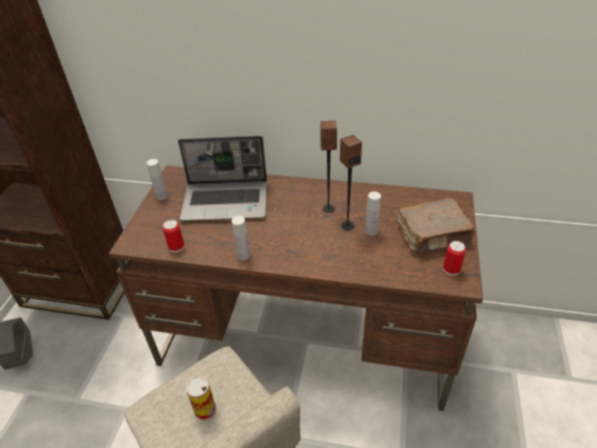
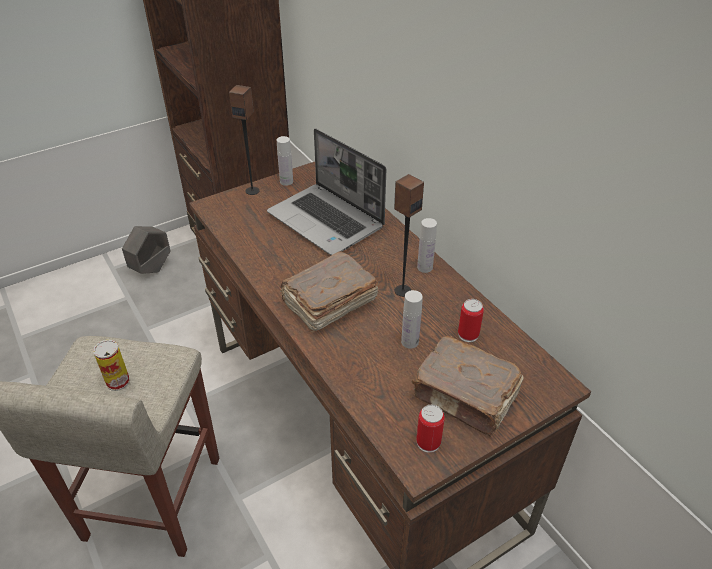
camera: 45 degrees right, 0 degrees up
(176, 247) = (236, 231): can -> can (468, 335)
(243, 255) = (271, 276): white bottle -> white bottle (425, 267)
(300, 244) = (328, 303): none -> brown book
(347, 226) = (395, 319): speaker -> speaker (252, 190)

